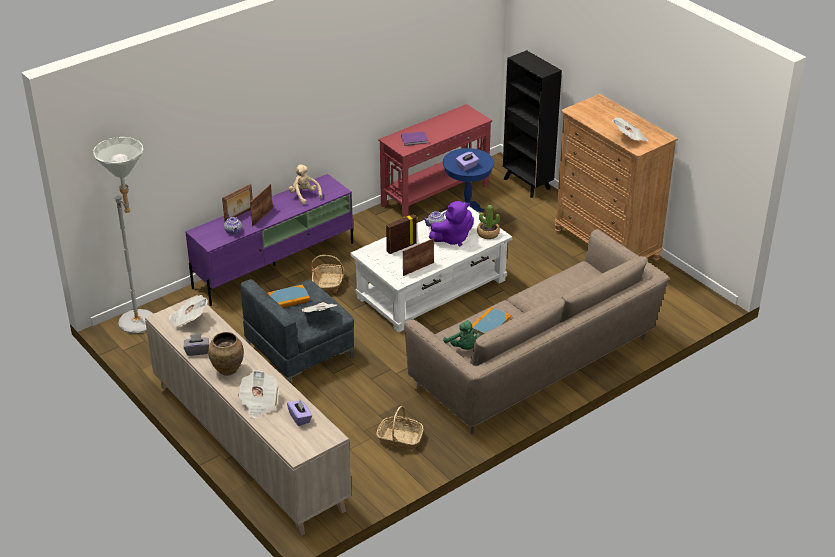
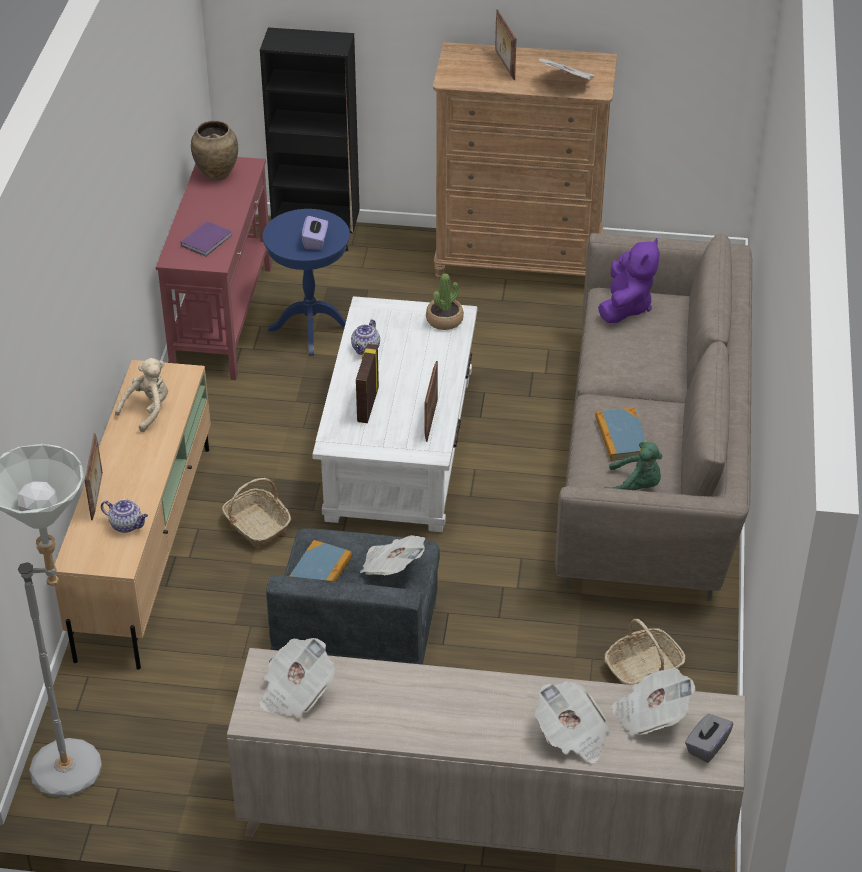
camera: 45 degrees left, 5 degrees up
(197, 351) = (379, 727): grey tissue box -> grey tissue box (706, 746)
(227, 370) = (461, 723): brown vase -> brown vase (217, 174)
(262, 217) = (134, 478): picture frame -> picture frame (504, 65)
(275, 265) = (146, 548): purple tv stand -> beige tv stand
(300, 418) = (650, 715): purple tissue box -> newspaper
(304, 195) = (148, 410): beige plush toy -> beige plush toy turned 120 degrees clockwise
(452, 238) = (412, 353): purple plush toy -> purple plush toy (626, 306)

